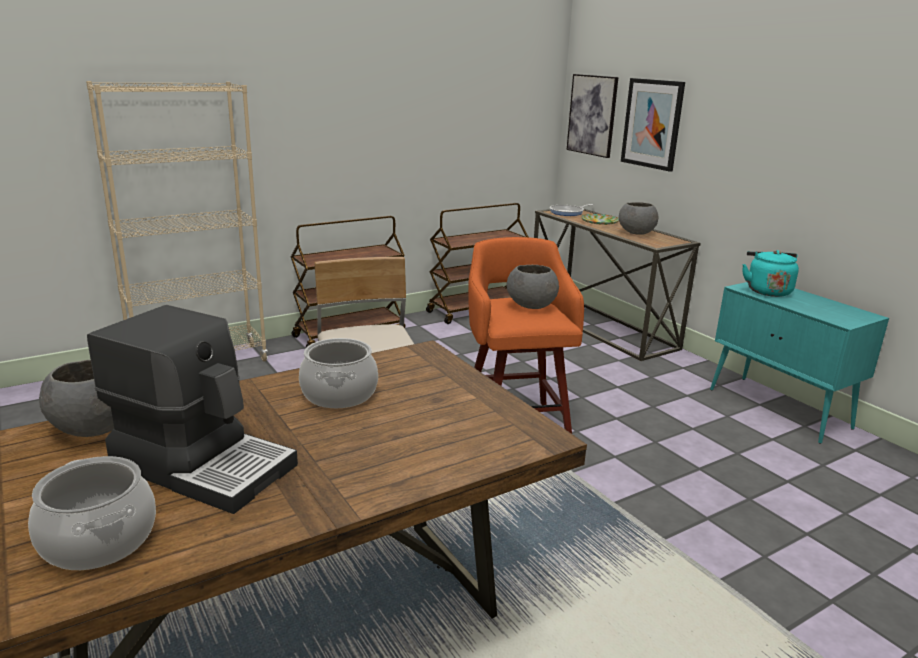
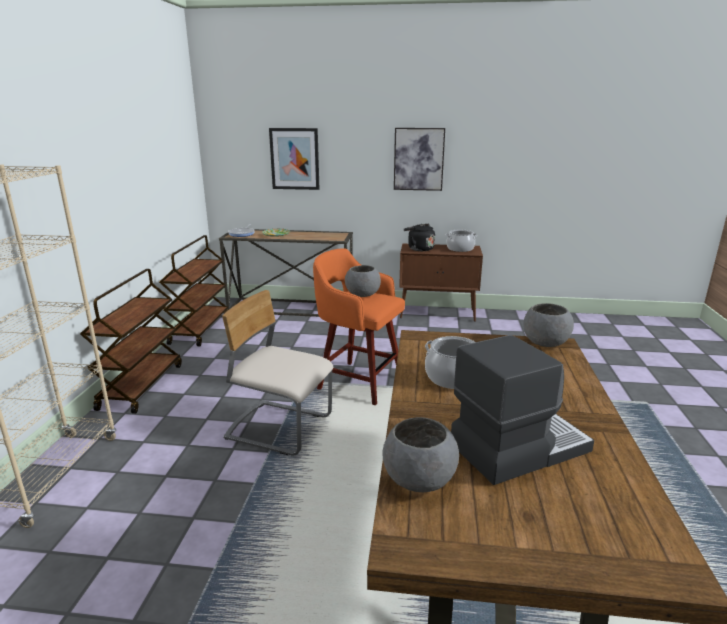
camera: 50 degrees left, 0 degrees up
(100, 540) = (599, 508): cooking pot -> cooking pot (460, 249)
(592, 115) = (234, 158): picture -> picture (418, 159)
(636, 233) = (312, 236): grey bowl -> grey bowl (545, 344)
(767, 291) = (419, 249): turquoise kettle -> black kettle
(779, 409) = (438, 313): turquoise cabinet -> brown cabinet

